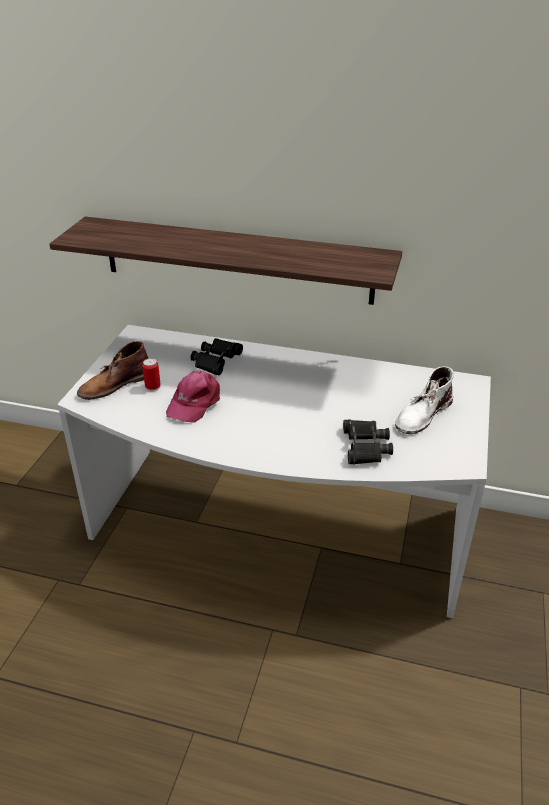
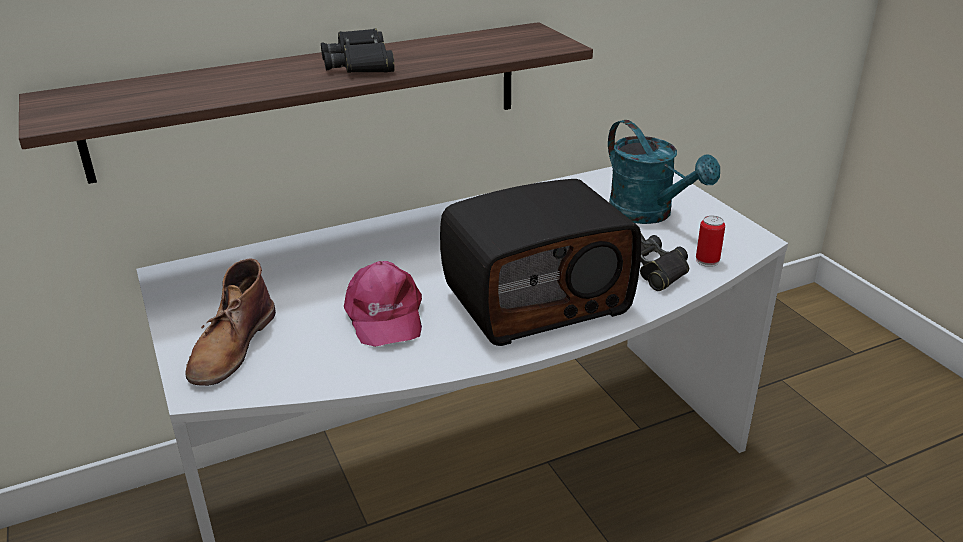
camera: 40 degrees left, 5 degrees down
(153, 387) = (296, 324): can -> can (707, 261)
(216, 360) = (339, 258): black binoculars -> black binoculars (360, 63)
(277, 433) = (536, 299): none -> radio
(422, 414) = (649, 214): white boot -> turquoise watering can

